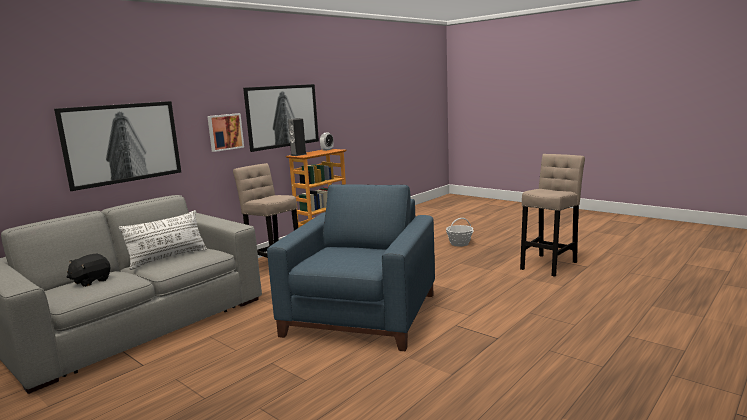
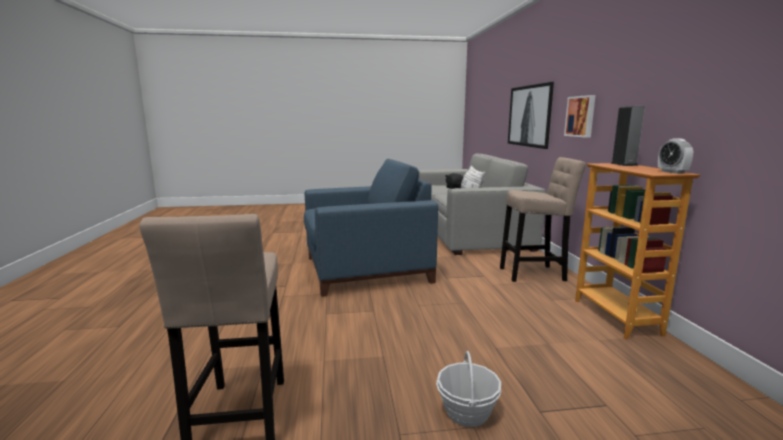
camera: 130 degrees right, 0 degrees up
(283, 116) = (643, 102): picture -> none
(361, 315) = (365, 270): blue armchair -> blue armchair turned 75 degrees counterclockwise

